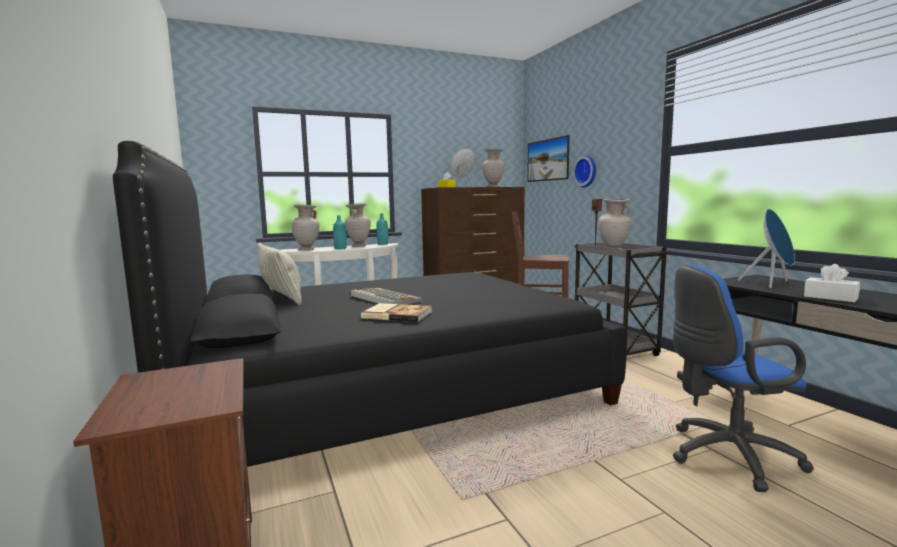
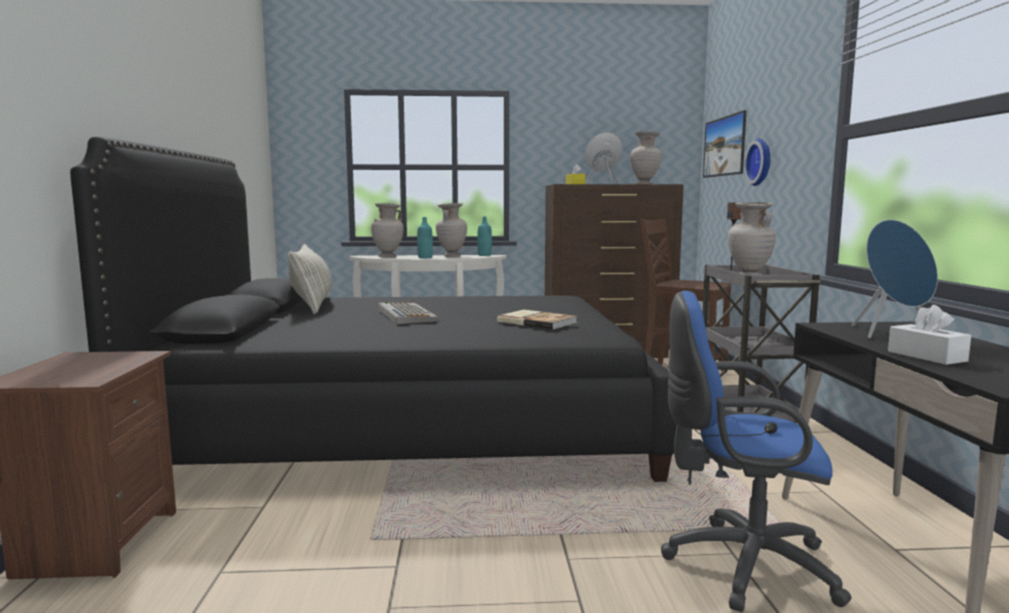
camera: 20 degrees right, 0 degrees up
(397, 314) = (387, 331): book -> book (537, 322)

